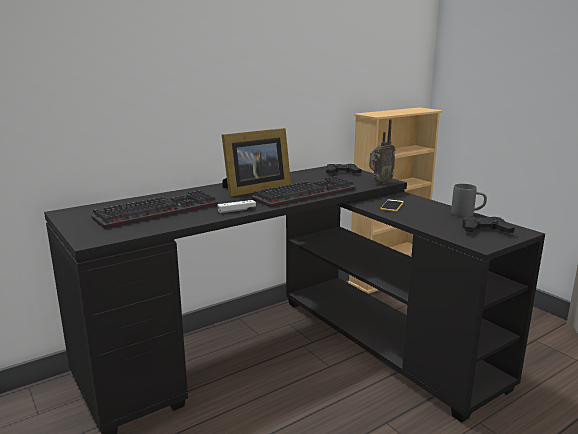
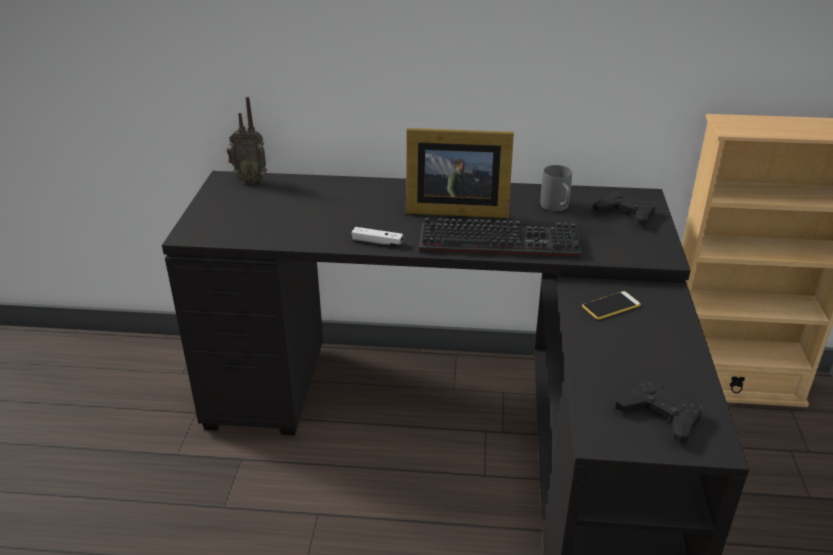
camera: 40 degrees right, 15 degrees up
(158, 211) = (302, 210): keyboard -> none
(380, 182) = (644, 255): radio -> radio (250, 180)
(467, 214) = (694, 373): grey mug -> grey mug (557, 208)

